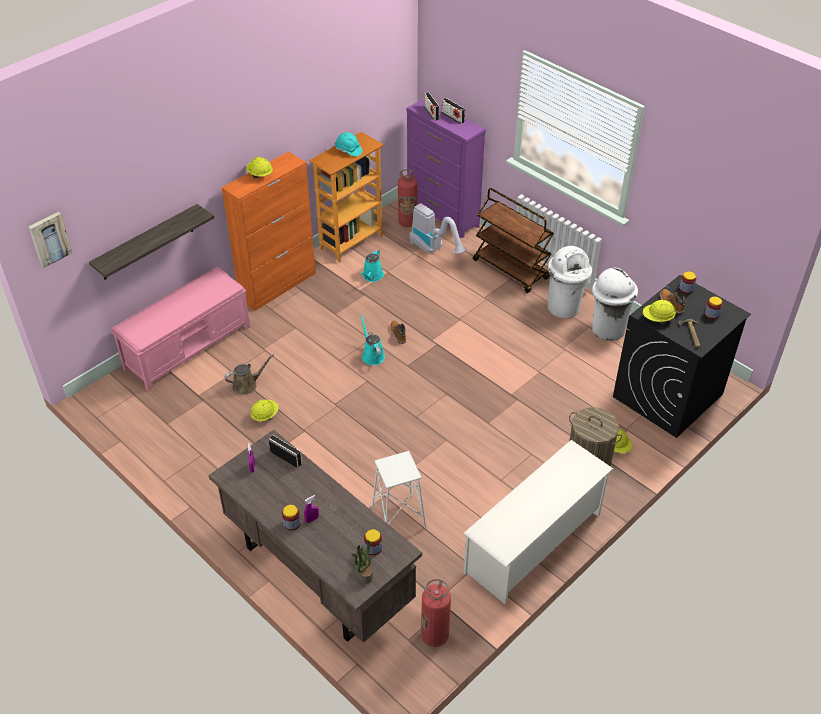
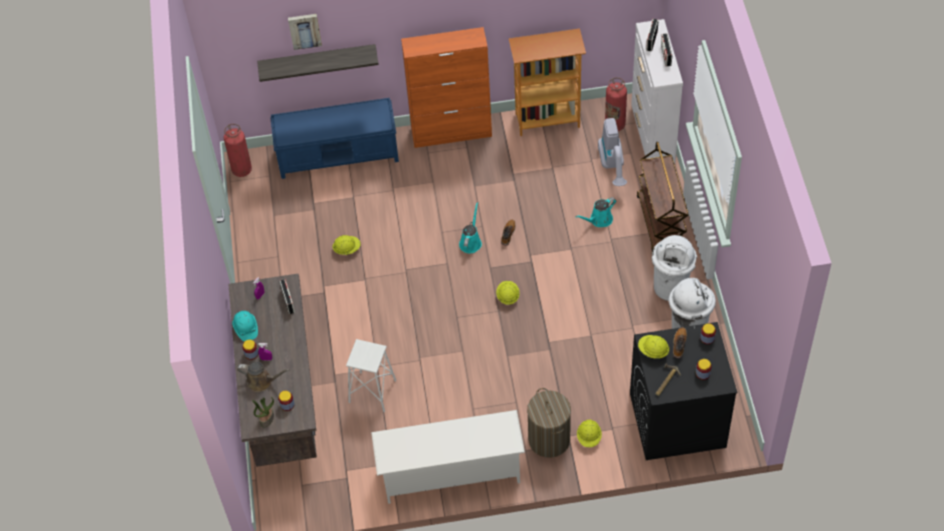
camera: 40 degrees right, 10 degrees up
(49, 239) = (222, 36): picture -> picture (304, 30)
(188, 347) = (339, 154): pink bench -> blue bench
(247, 385) = (355, 214): brown watering can -> brown watering can (262, 381)
(260, 175) = (440, 41): yellow hard hat -> yellow hard hat (507, 296)
(348, 150) = (550, 44): turquoise hard hat -> turquoise hard hat (246, 328)
(372, 276) = (535, 165): turquoise watering can -> turquoise watering can (599, 220)
(434, 635) = (321, 494): fire extinguisher -> fire extinguisher (242, 170)
(443, 216) = (652, 134): purple dresser -> white dresser

